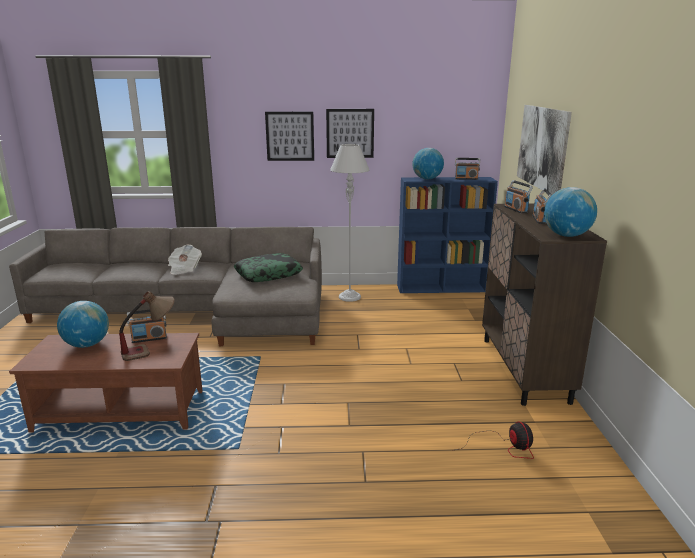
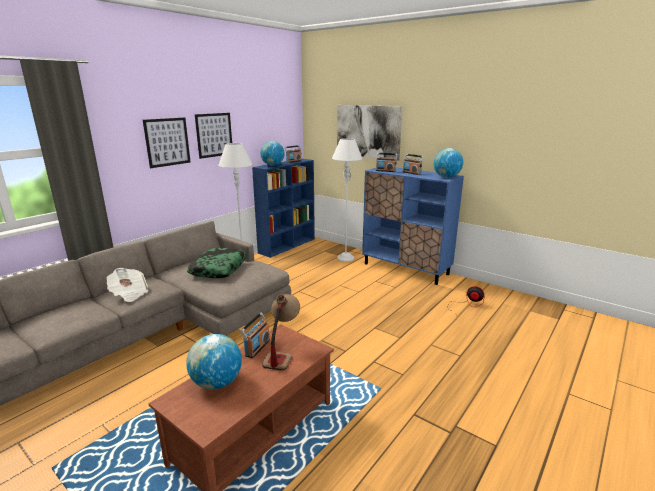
camera: 50 degrees left, 0 degrees up
(476, 325) = (345, 258): none -> grey floor lamp
(524, 369) = (406, 269): brown cabinet -> blue cabinet

